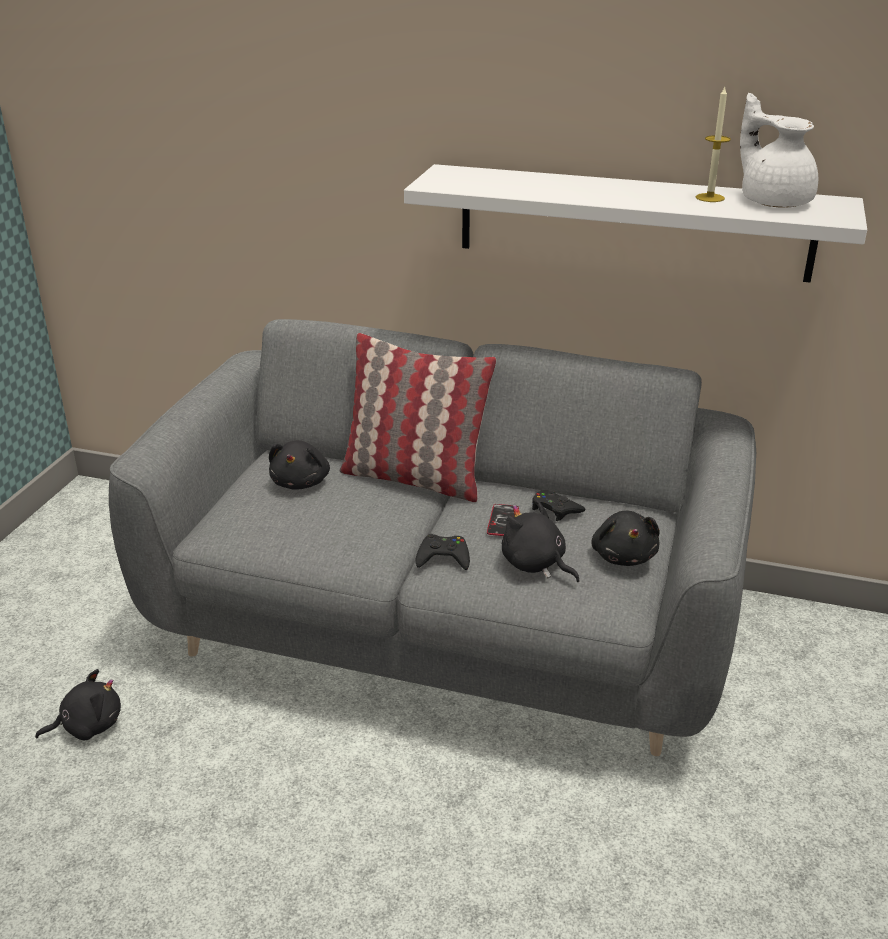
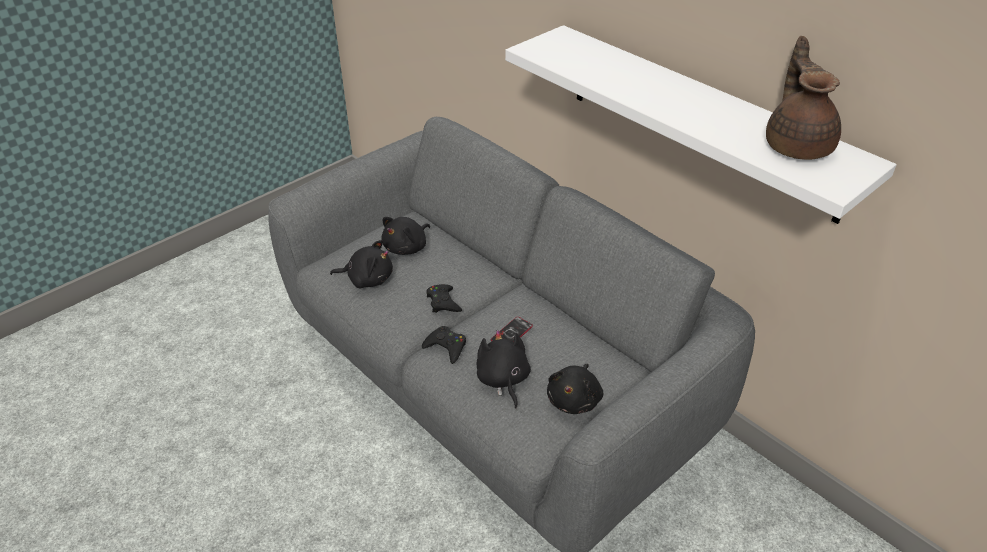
camera: 30 degrees right, 10 degrees up
(88, 725) = (238, 360): black plush toy -> black plush toy (367, 278)
(414, 478) = (486, 271): pillow -> none
(555, 509) = (559, 338): black game controller -> black game controller (443, 302)
(710, 198) = (743, 124): candle -> none
(773, 201) = (797, 145): white teapot -> brown teapot

